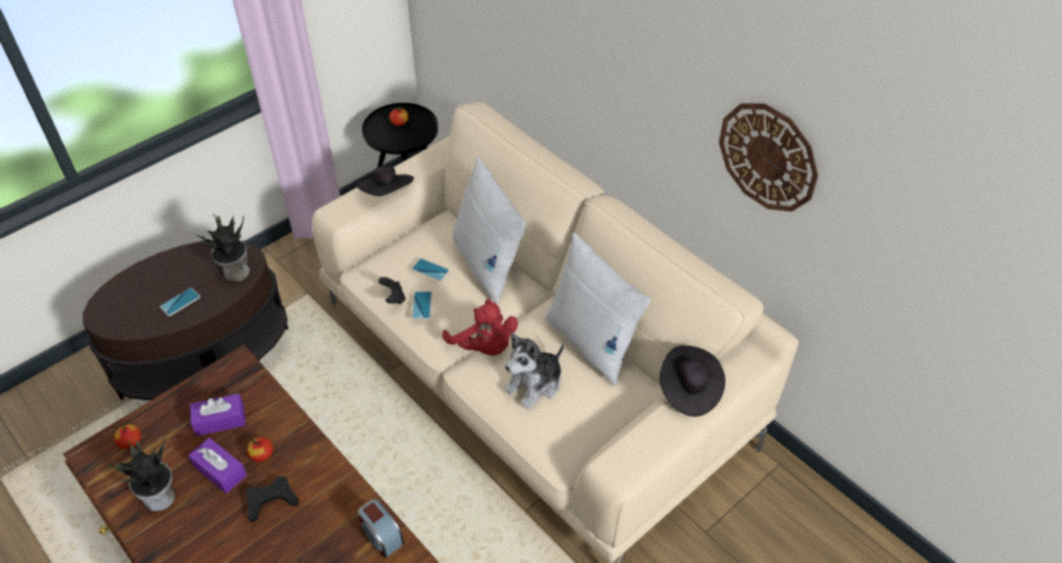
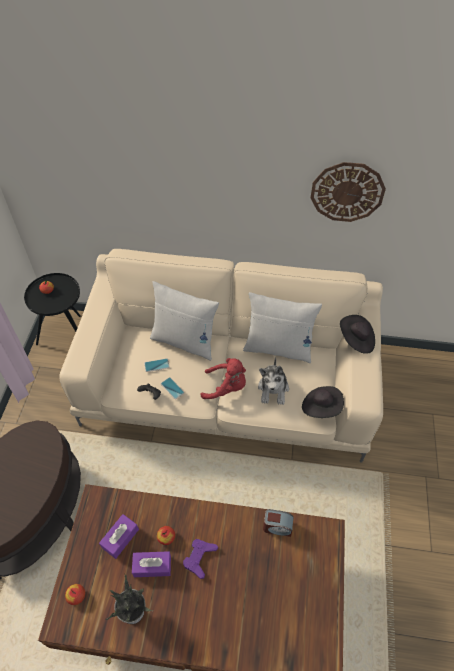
camera: 40 degrees left, 5 degrees up
(180, 302) = (24, 488): phone -> none
(235, 273) = (42, 445): potted plant -> none
(271, 501) = (199, 558): black game controller -> purple game controller
(387, 194) = (96, 336): black hat -> black hat (321, 407)

